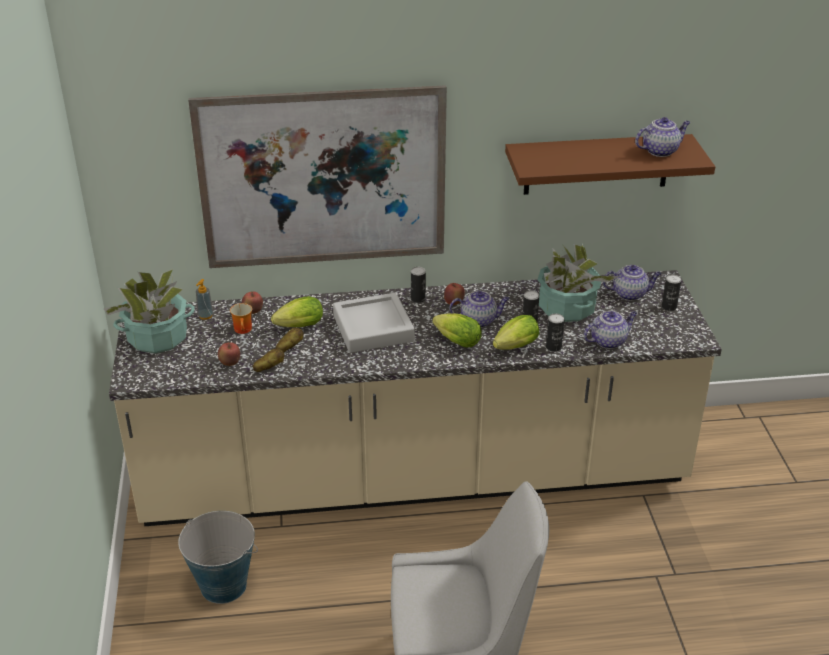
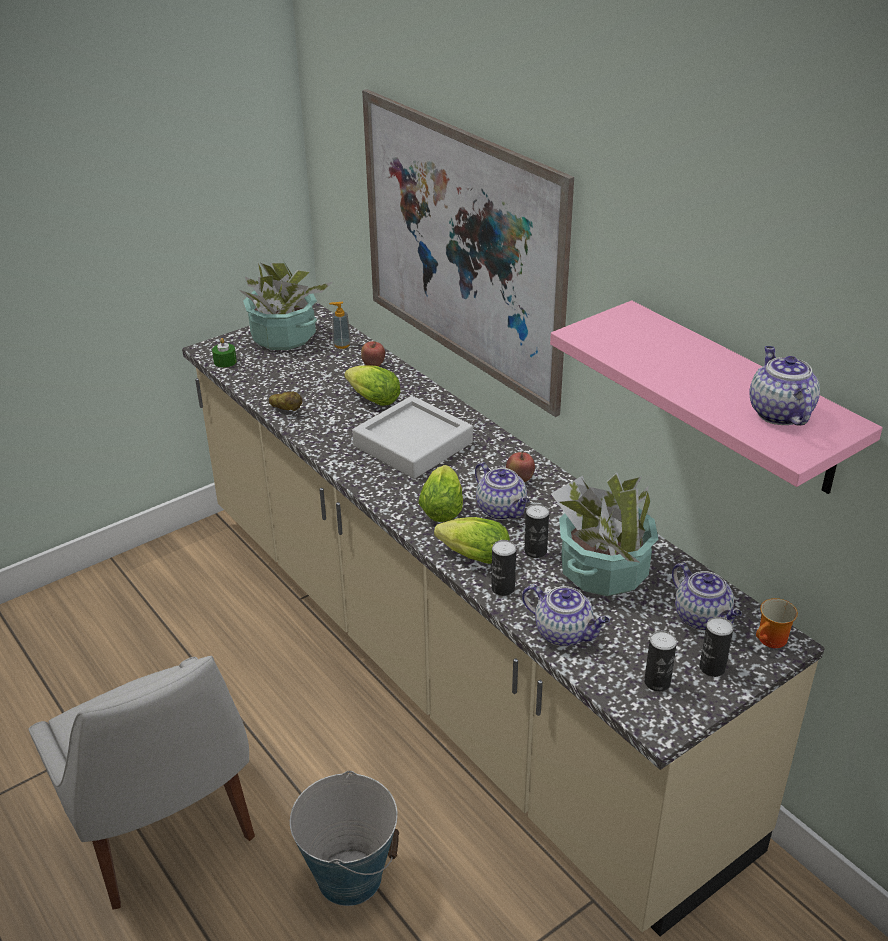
camera: 60 degrees right, 0 degrees up
(161, 377) = (225, 361): none -> green candle
(223, 585) = (196, 598): bucket -> bucket (349, 876)
(230, 363) = (275, 387): apple -> none
(244, 330) = (338, 373): mug -> mug (772, 641)
(289, 347) = (331, 408): potato -> none
(418, 299) = (501, 452): can -> can (657, 682)
(596, 164) = (738, 398): brown shelf -> pink shelf
(660, 151) = (778, 413): teapot -> teapot turned 135 degrees counterclockwise

